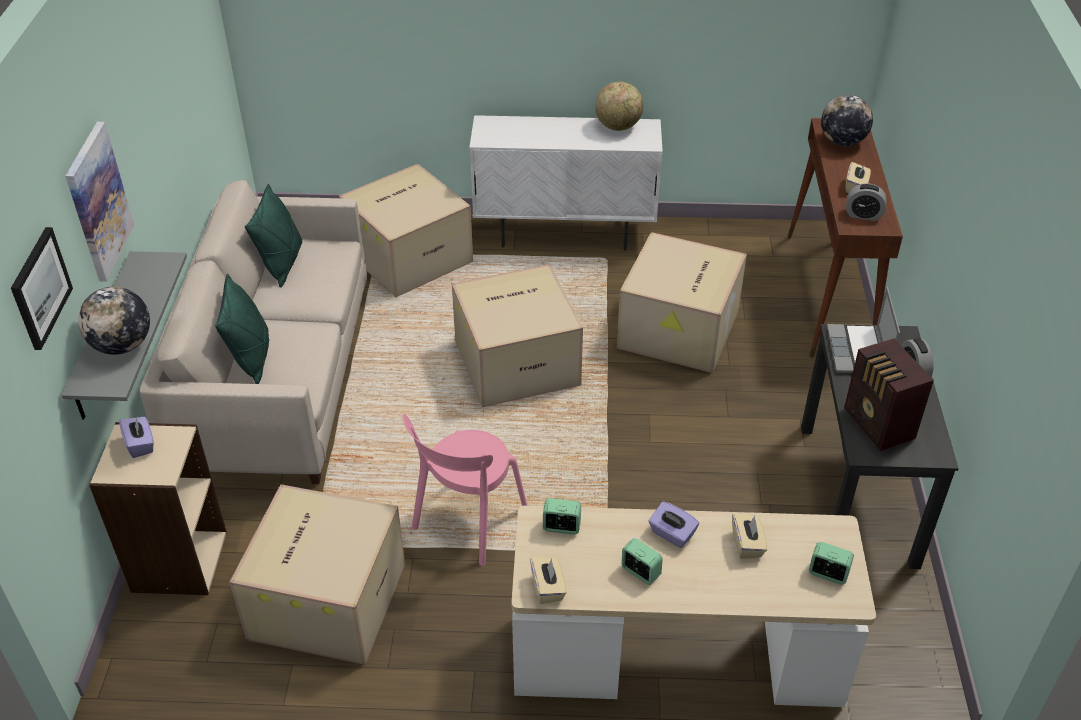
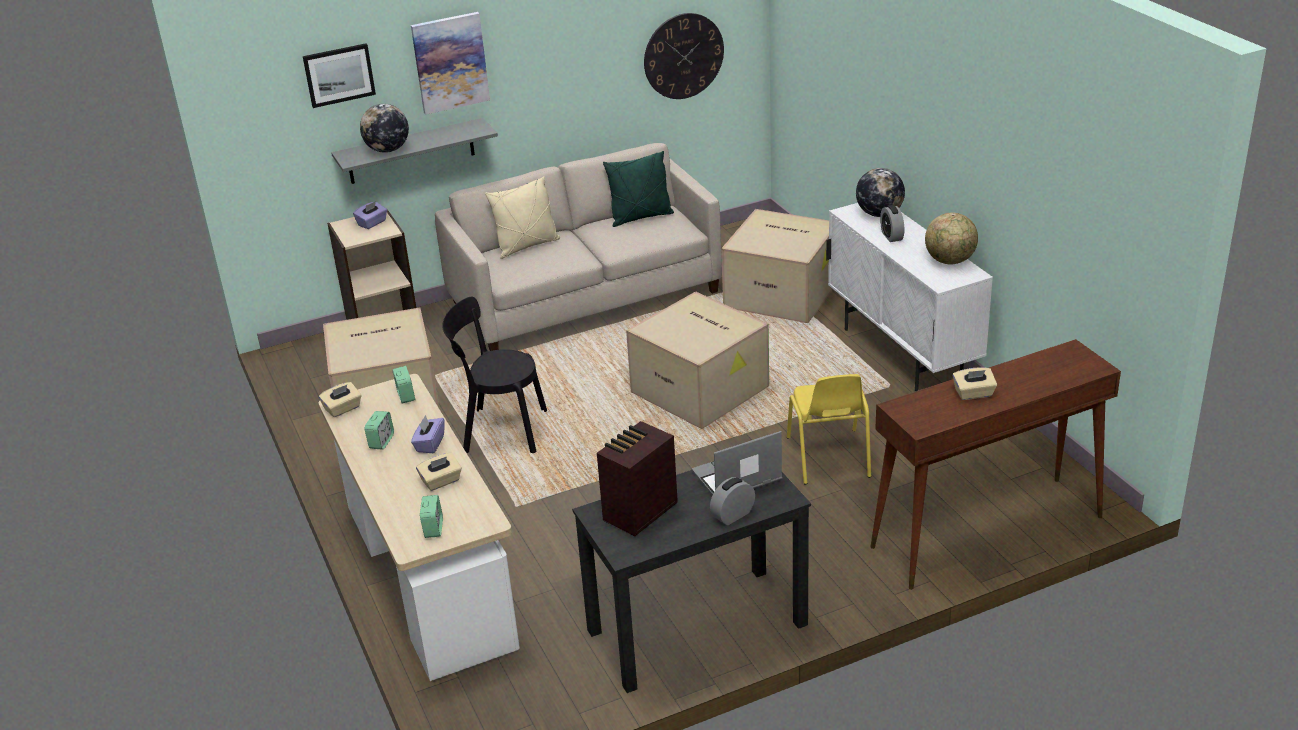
camera: 65 degrees right, 10 degrees down
(199, 79) = (683, 56): none -> wall clock
(252, 357) = (527, 246): green pillow -> beige pillow
(467, 523) = (500, 431): pink chair -> black chair
(679, 331) = (828, 458): cardboard box -> yellow chair
(842, 142) = (1051, 367): globe -> globe (879, 214)
(863, 215) = (926, 409): alarm clock -> alarm clock (891, 236)

